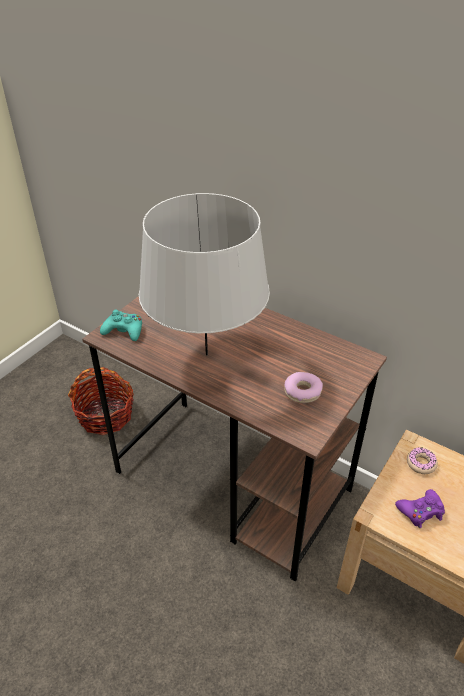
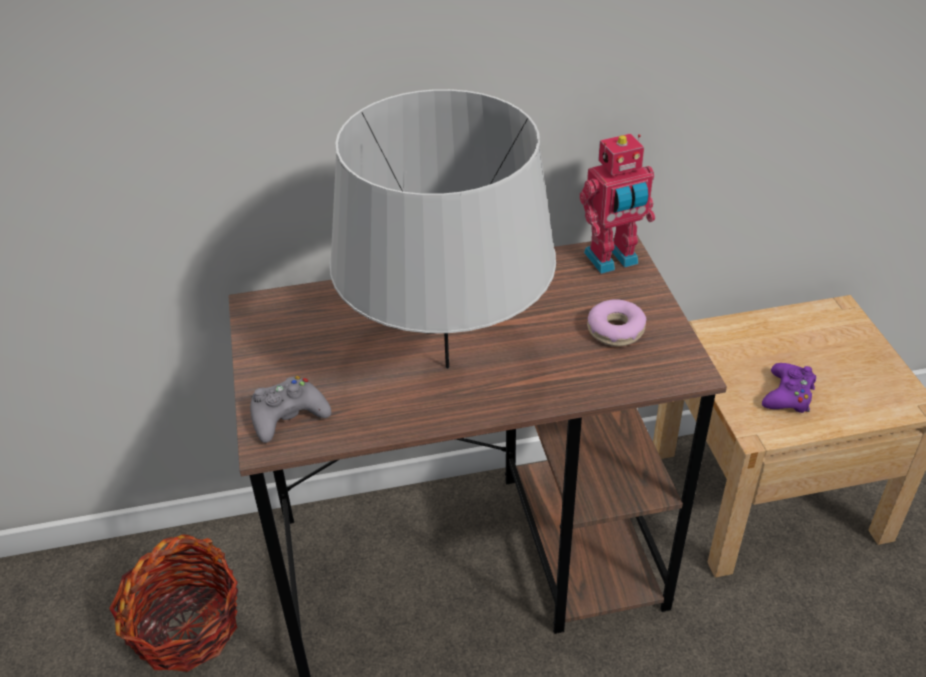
camera: 45 degrees left, 0 degrees up
(124, 330) = (288, 416): turquoise game controller -> grey game controller
(353, 360) = (612, 260): none -> toy robot
(421, 463) = (728, 348): donut -> none

